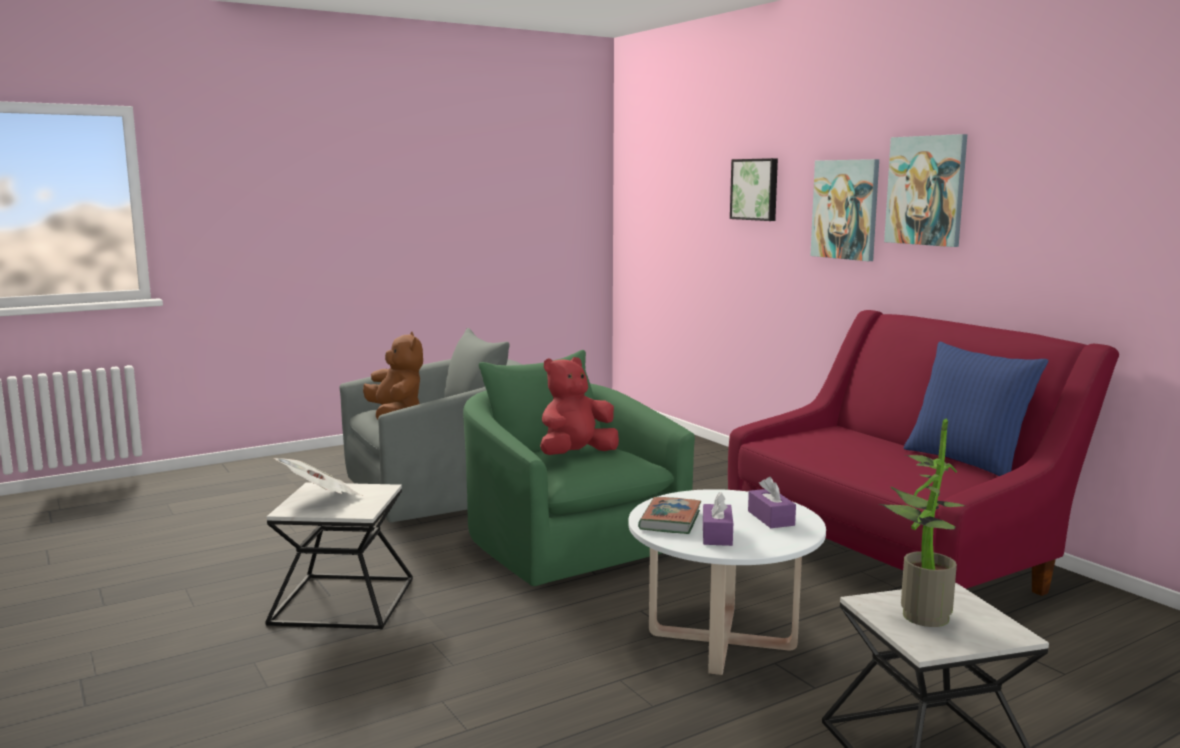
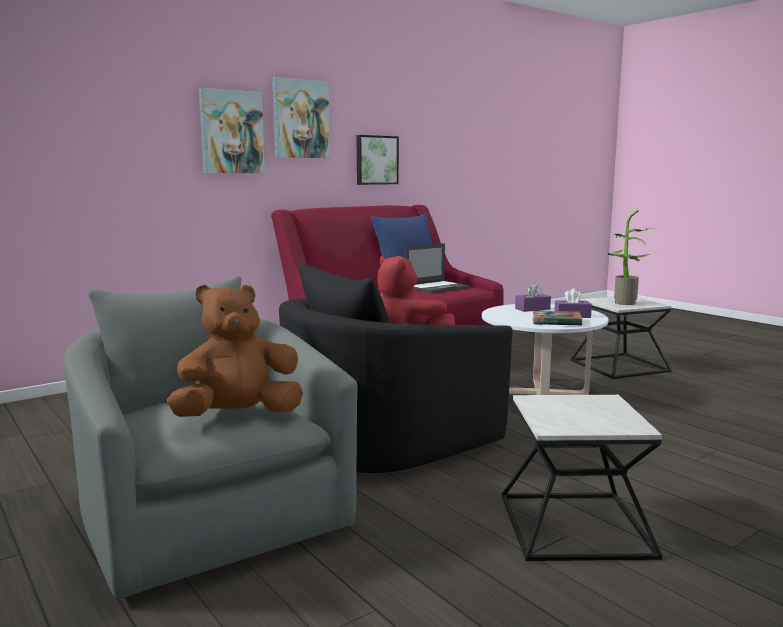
camera: 95 degrees left, 0 degrees up
(321, 498) = (584, 419): newspaper -> none
(567, 542) = (384, 438): green armchair -> black armchair
(755, 189) = (115, 110): picture -> picture (376, 160)
(917, 473) = (437, 287): none -> laptop

